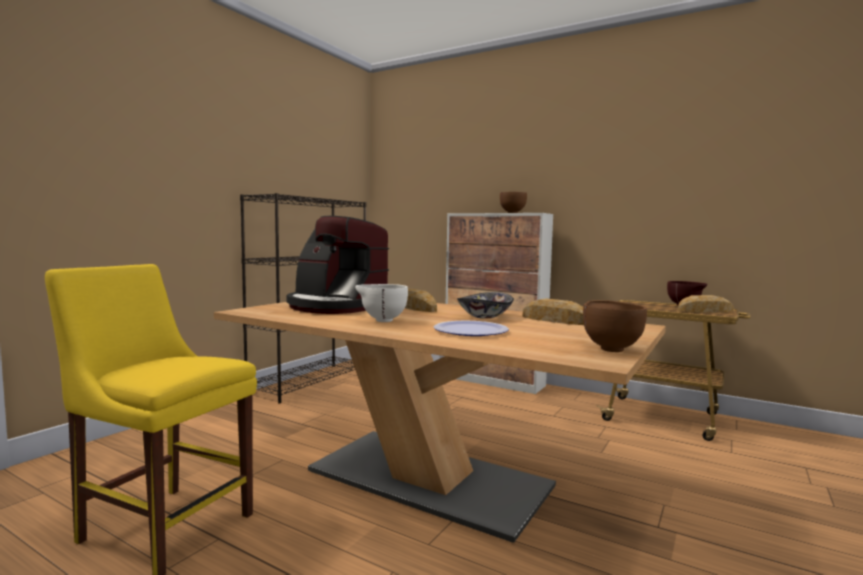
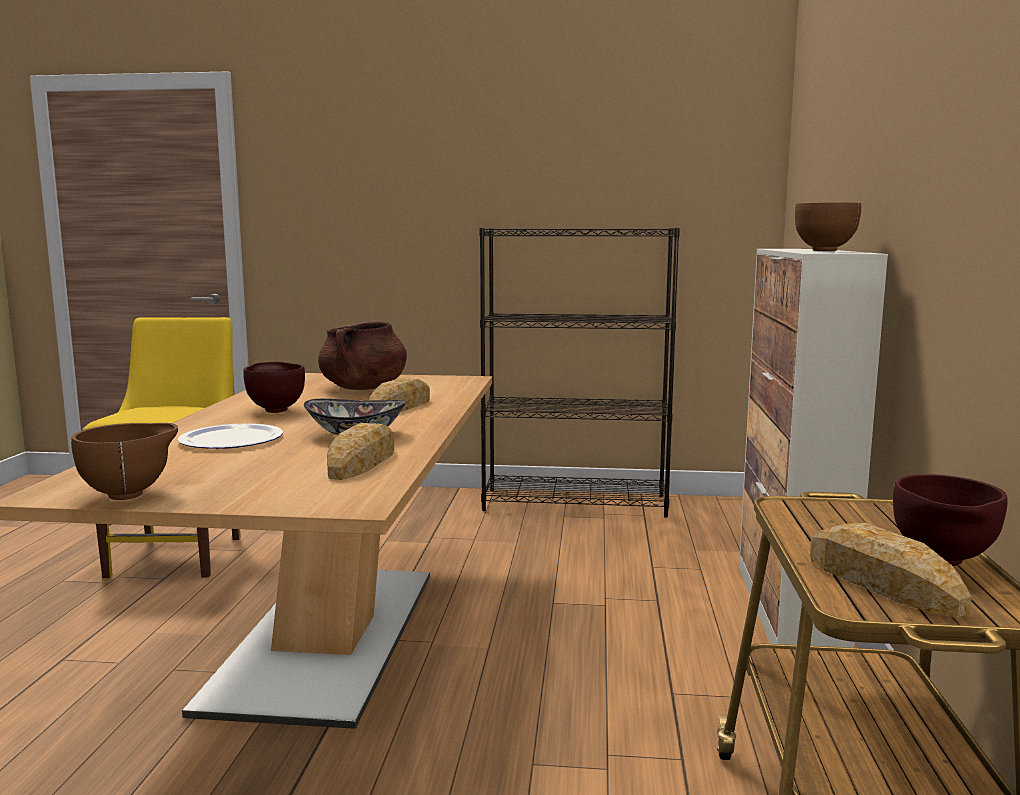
camera: 65 degrees right, 5 degrees up
(335, 307) = (363, 388): coffee machine -> brown cooking pot
(381, 321) = (275, 410): white bowl -> brown bowl

